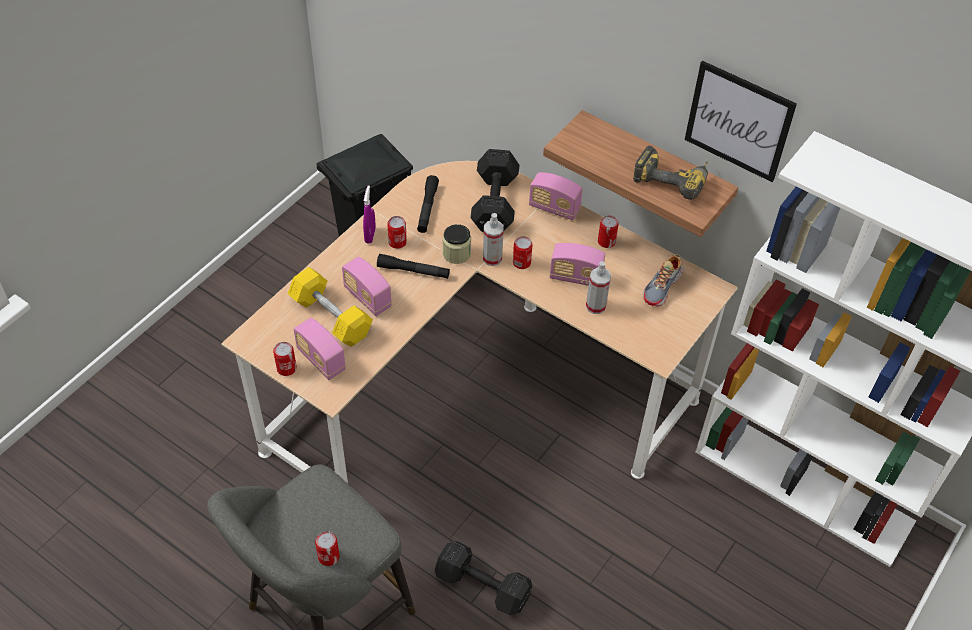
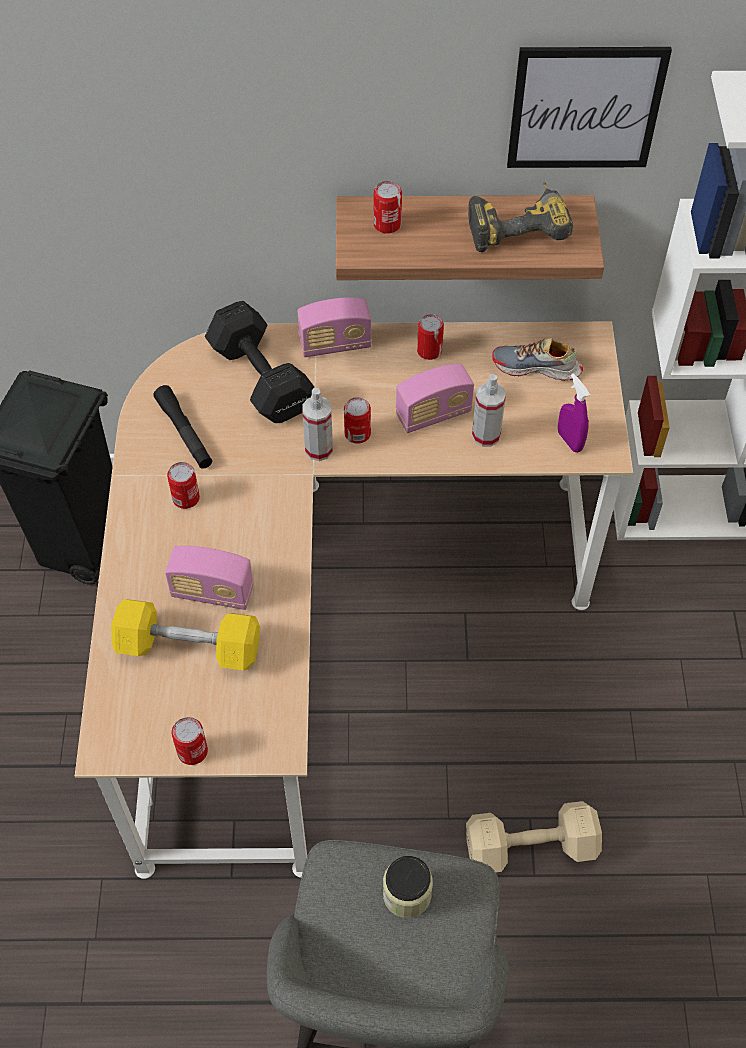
camera: 35 degrees left, 5 degrees up
(321, 360) = (226, 711): radio -> none
(328, 556) = (438, 952): can -> can (387, 224)
(370, 235) = (143, 510): purple spray bottle -> purple spray bottle (569, 441)
(413, 271) = (238, 523): black flashlight -> none
(456, 253) = (271, 468): jar -> jar (407, 894)
(481, 584) = (527, 845): black dumbbell -> beige dumbbell
(663, 287) = (536, 368): shoe -> shoe turned 105 degrees clockwise

